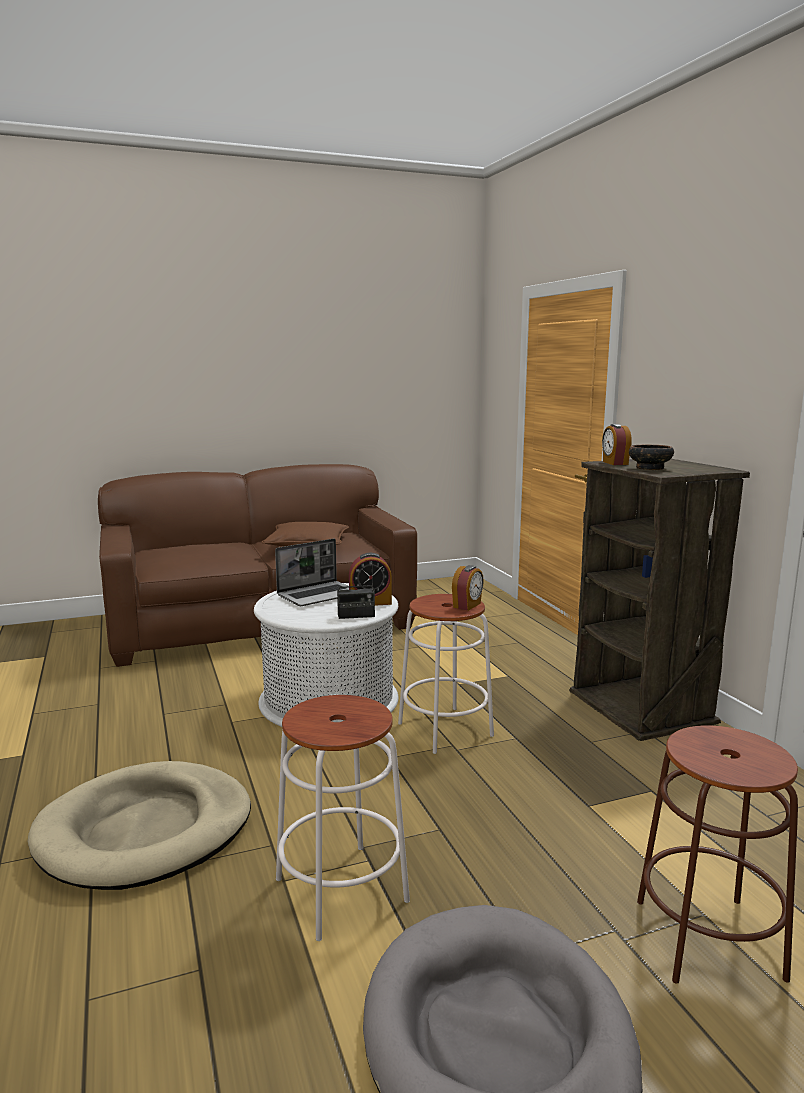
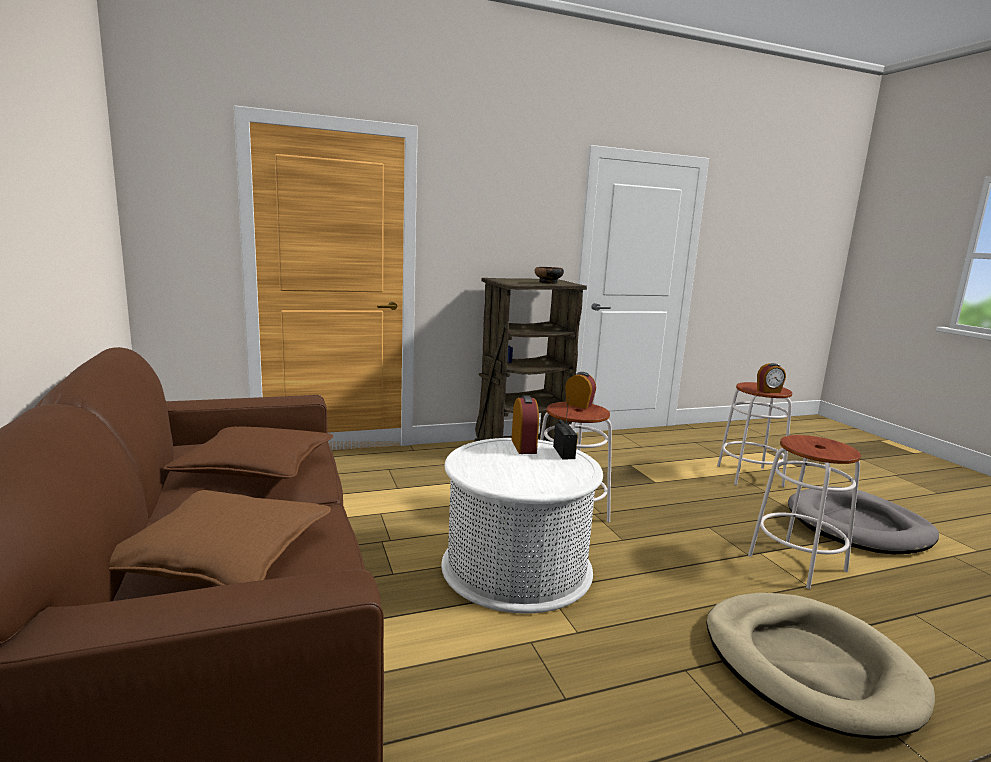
camera: 90 degrees left, 0 degrees up
(193, 550) = (223, 553): none -> brown pillow
(319, 595) = (498, 465): laptop -> none
(614, 463) = (517, 283): alarm clock -> alarm clock (769, 391)
(708, 938) = (749, 476): brown stool -> white stool

